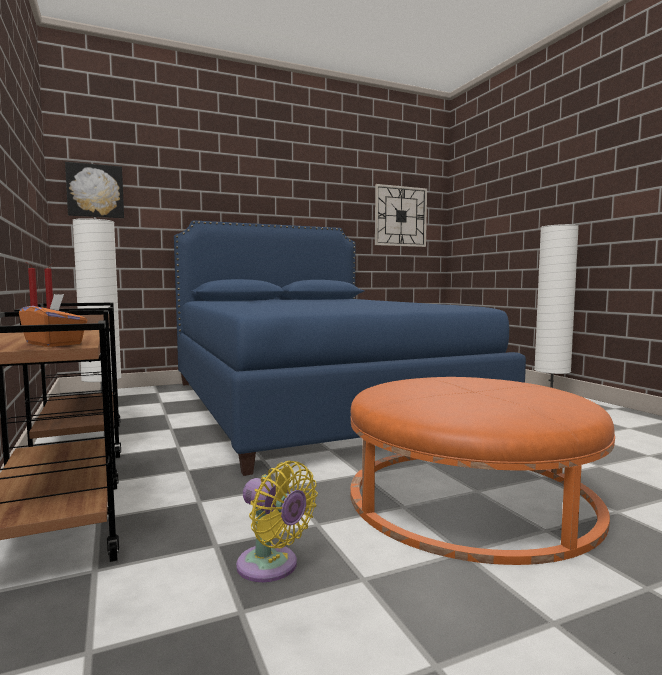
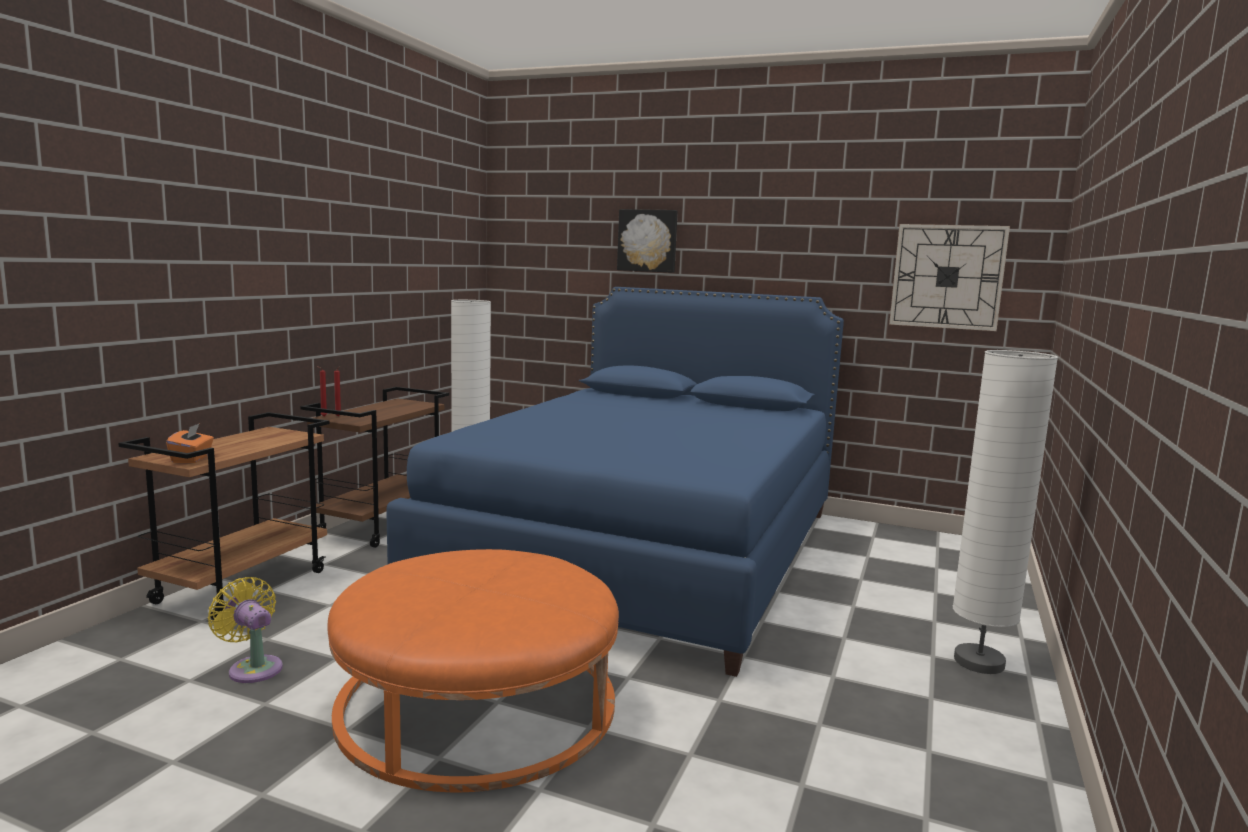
camera: 45 degrees right, 5 degrees up
(95, 191) = (526, 253): picture -> picture (647, 240)
(272, 567) = (253, 668): yellow fan -> yellow fan turned 135 degrees clockwise

